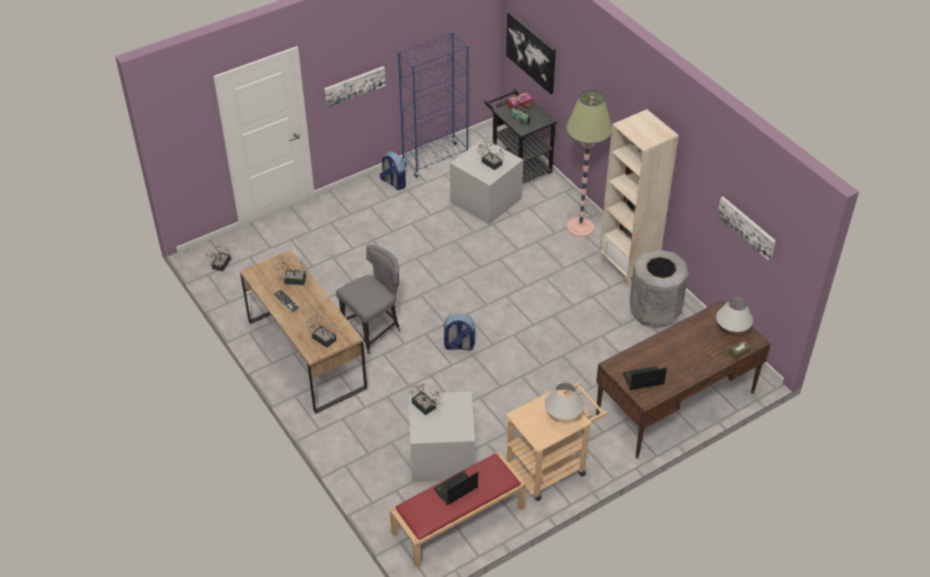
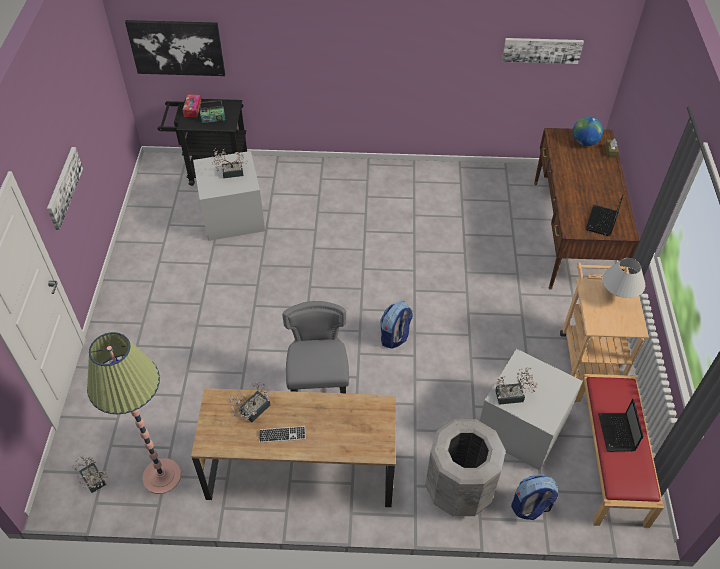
camera: 55 degrees left, 5 degrees up
(322, 337) = (364, 430): potted plant -> none
(394, 183) = (138, 266): backpack -> backpack (530, 507)
(435, 160) = (143, 220): blue bookcase -> none
(580, 227) = (328, 177): floor lamp -> floor lamp (162, 476)
(628, 267) = (401, 175): beige bookcase -> none
(654, 312) = (465, 189): grey trash can -> grey trash can (459, 489)
(731, 331) = (584, 142): white table lamp -> globe

